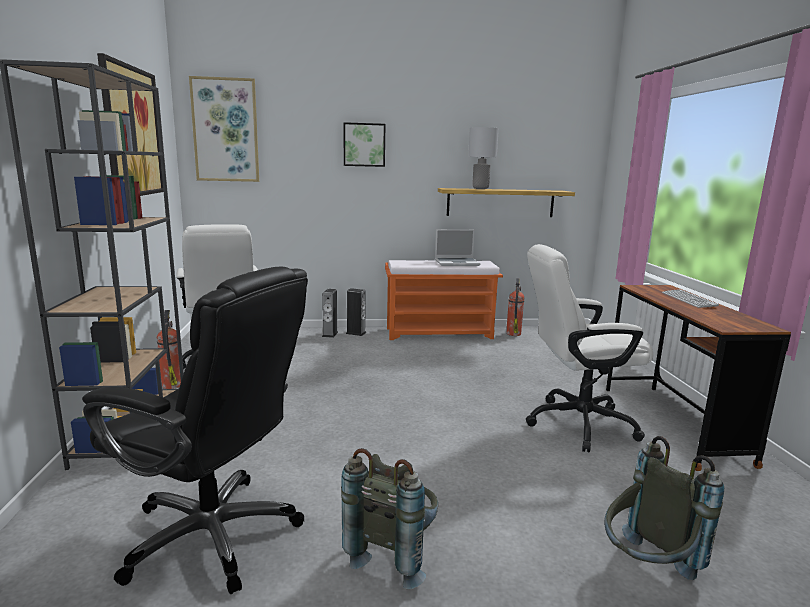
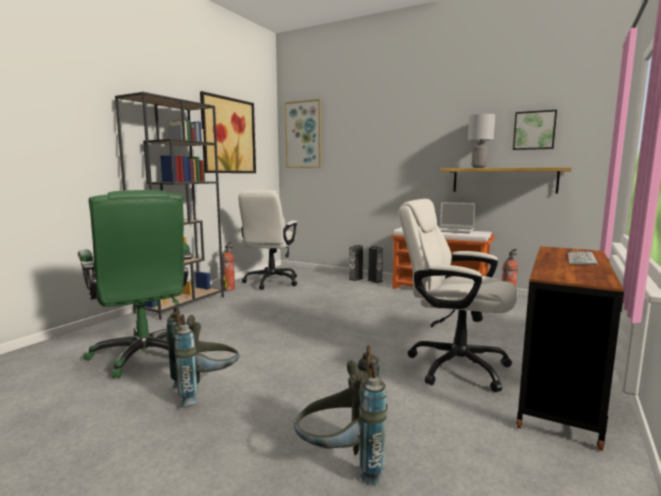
camera: 35 degrees right, 5 degrees down
(213, 533) = (144, 353): black office chair -> green office chair
(364, 145) = (389, 137): picture -> picture (534, 130)

